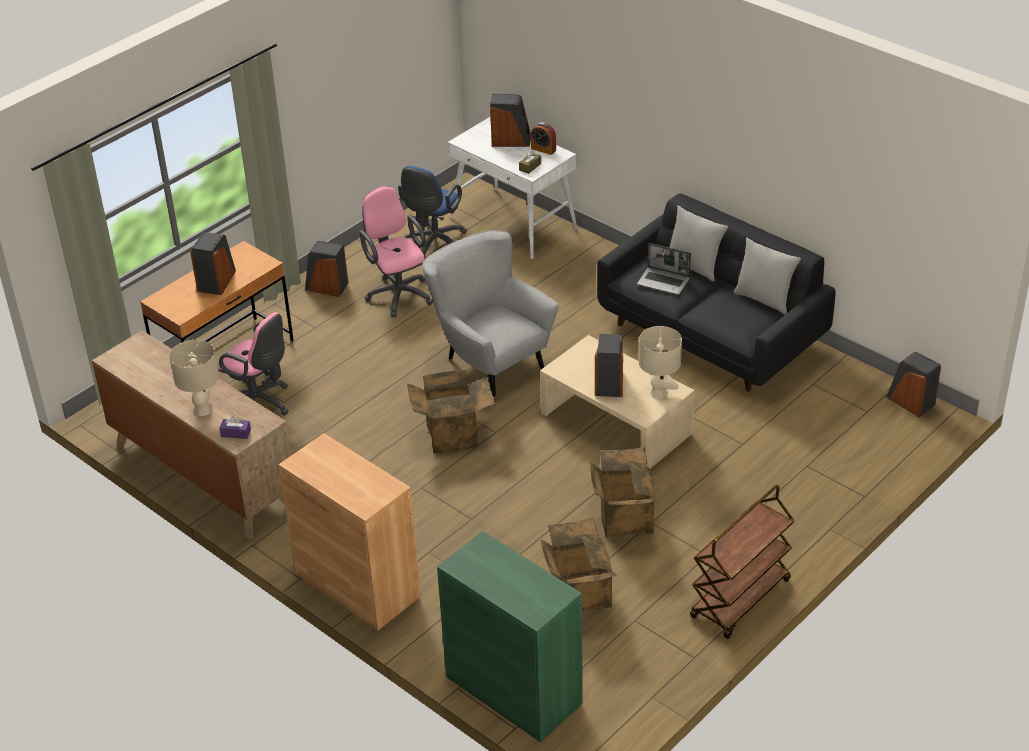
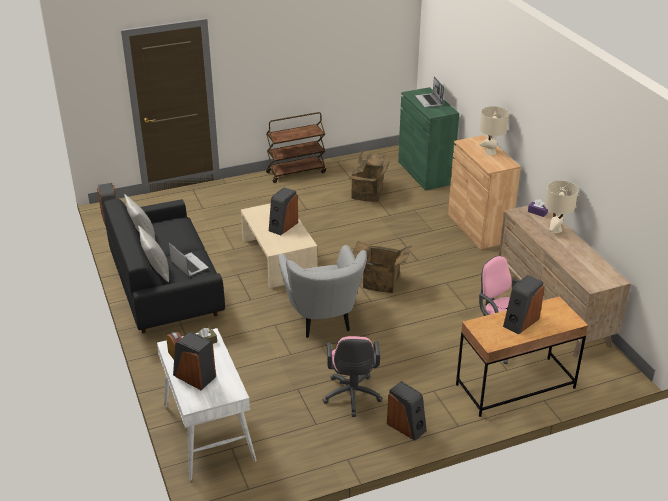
camera: 155 degrees left, 5 degrees down
(433, 245) = (291, 436): blue office chair -> none
(510, 581) = (429, 101): none -> laptop
(623, 518) = (319, 215): cardboard box -> none
(658, 393) = (261, 213): beige table lamp -> beige table lamp (490, 152)

